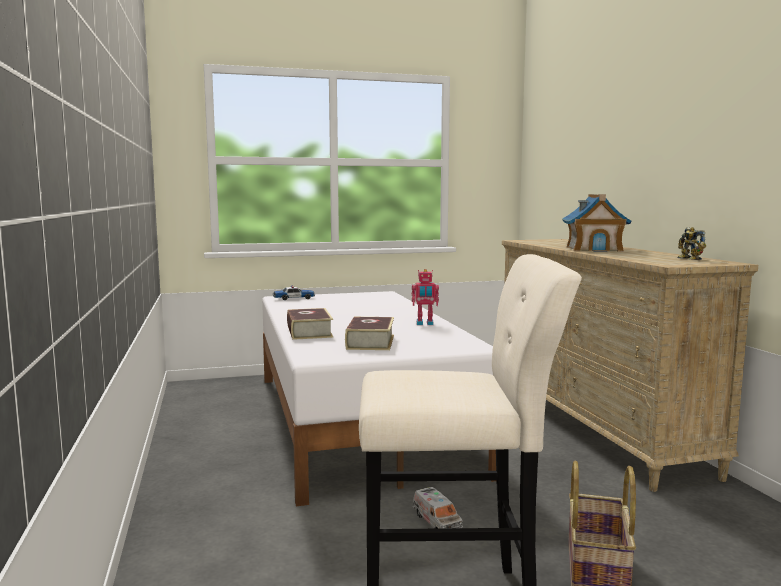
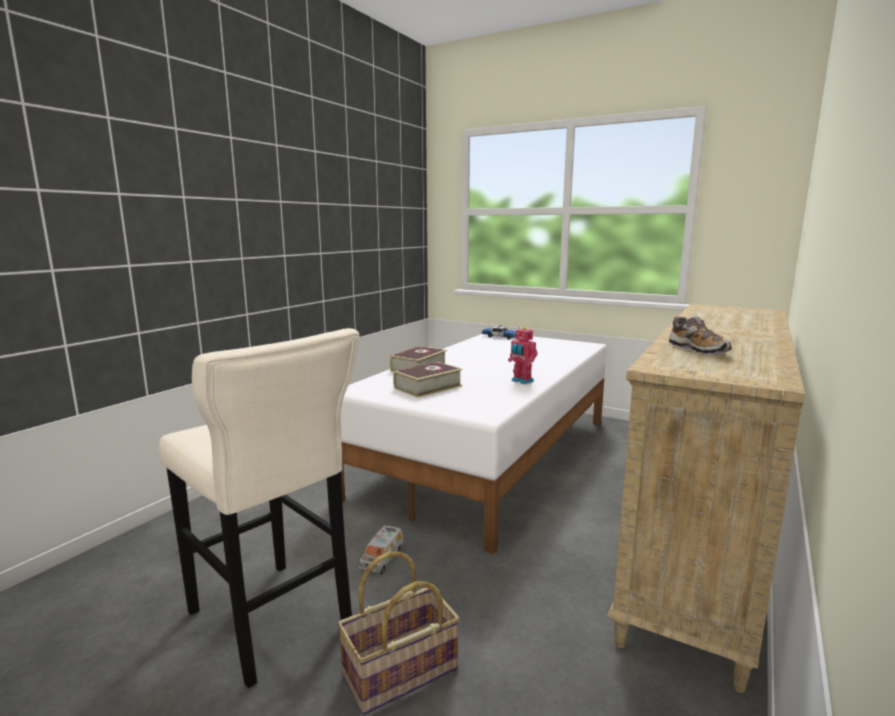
camera: 45 degrees right, 5 degrees up
(594, 249) = (717, 330): toy house -> none
(641, 257) = (697, 350): none -> shoe
(688, 259) = (747, 364): toy robot -> none

